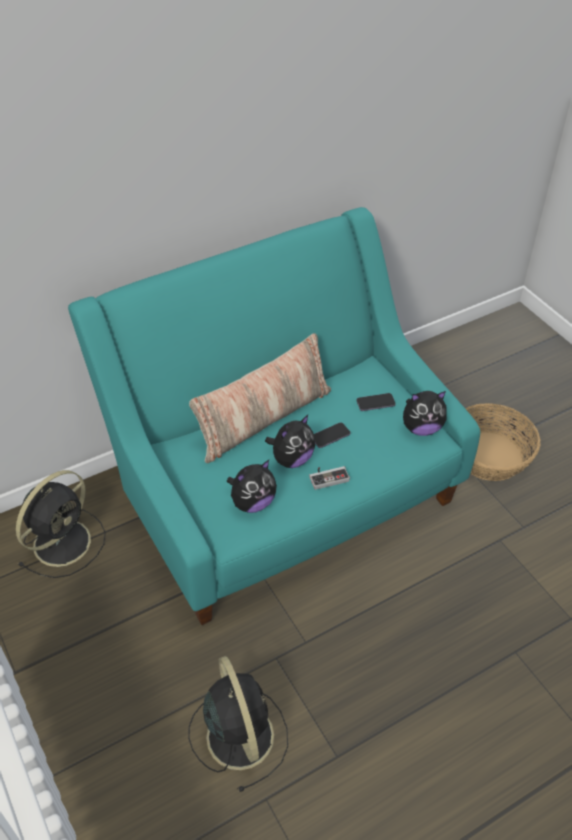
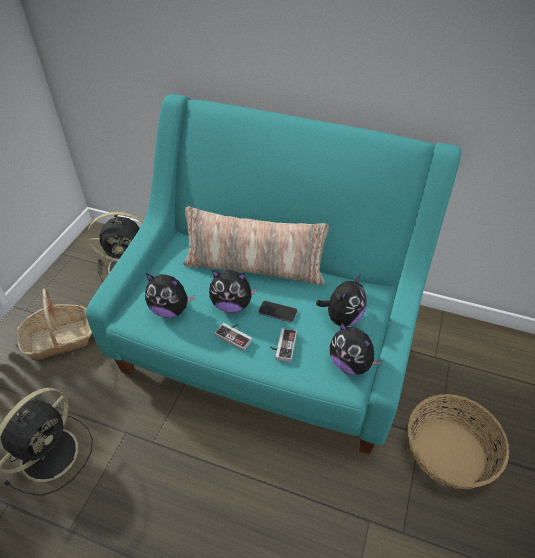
camera: 50 degrees right, 0 degrees up
(98, 659) = (59, 339): none -> basket
(367, 454) = (282, 346): none -> game controller
(375, 403) = (342, 317): phone -> plush toy

